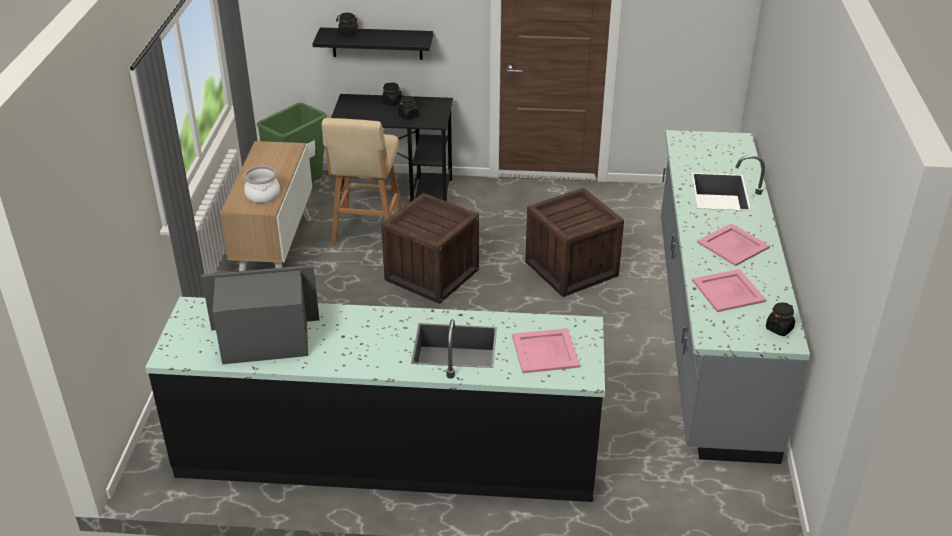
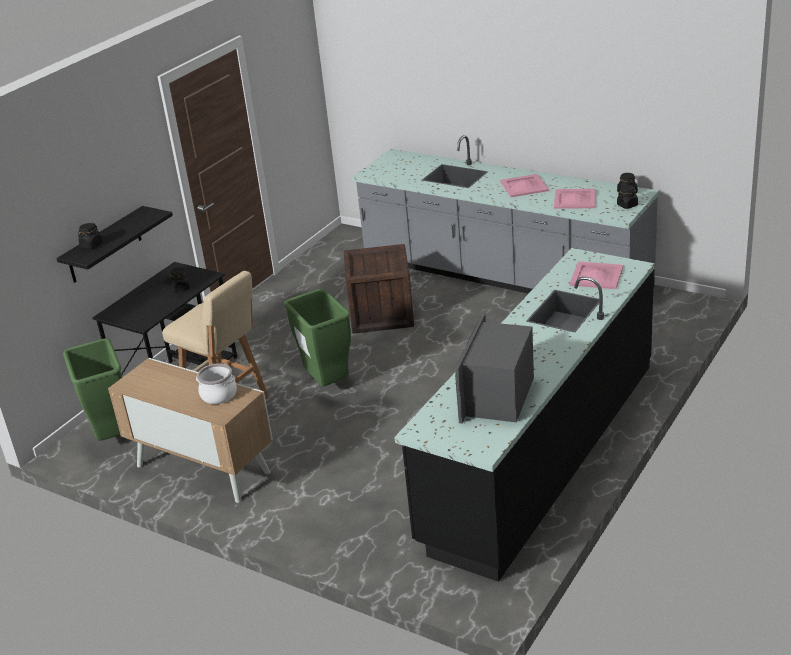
camera: 60 degrees left, 5 degrees down
(392, 102) = (146, 292): black jar -> black jar (627, 205)
(432, 275) = (327, 384): crate -> green trash can

